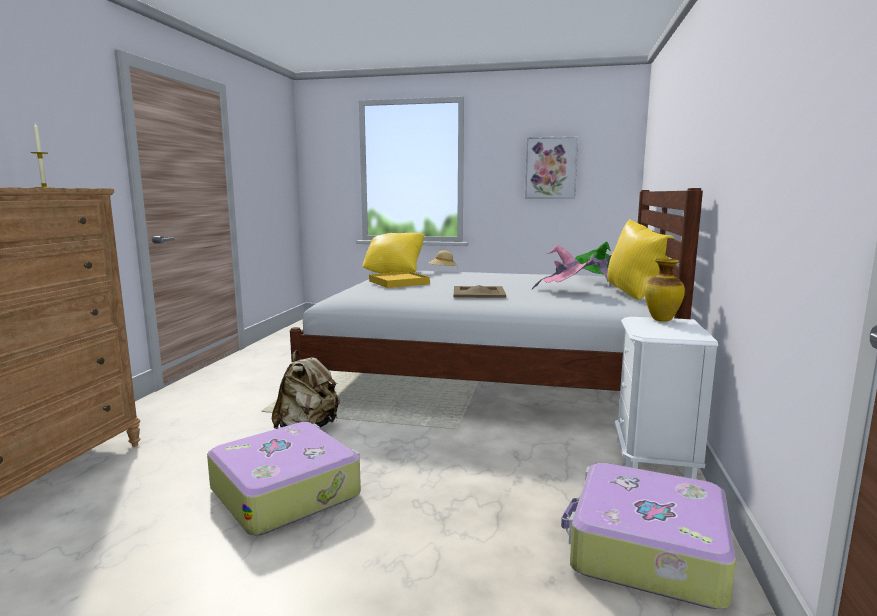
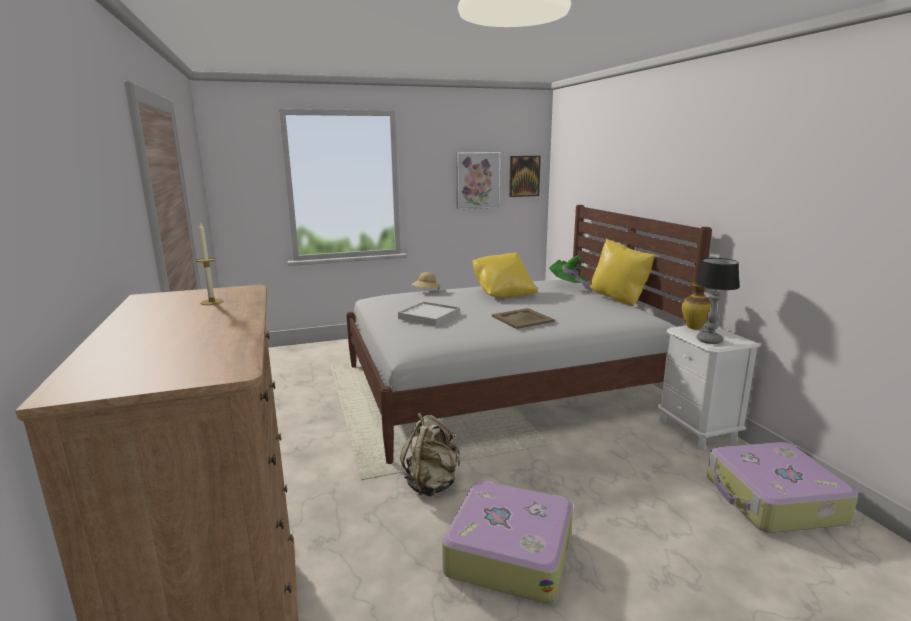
camera: 30 degrees left, 5 degrees up
(394, 272) = (388, 301): yellow pillow -> yellow pillow (503, 294)
(398, 282) = (429, 316): yellow tray -> white tray
(565, 291) = (576, 305): pink hat -> none
(609, 164) = (524, 176): none -> picture
(651, 330) = (709, 340): none -> table lamp

